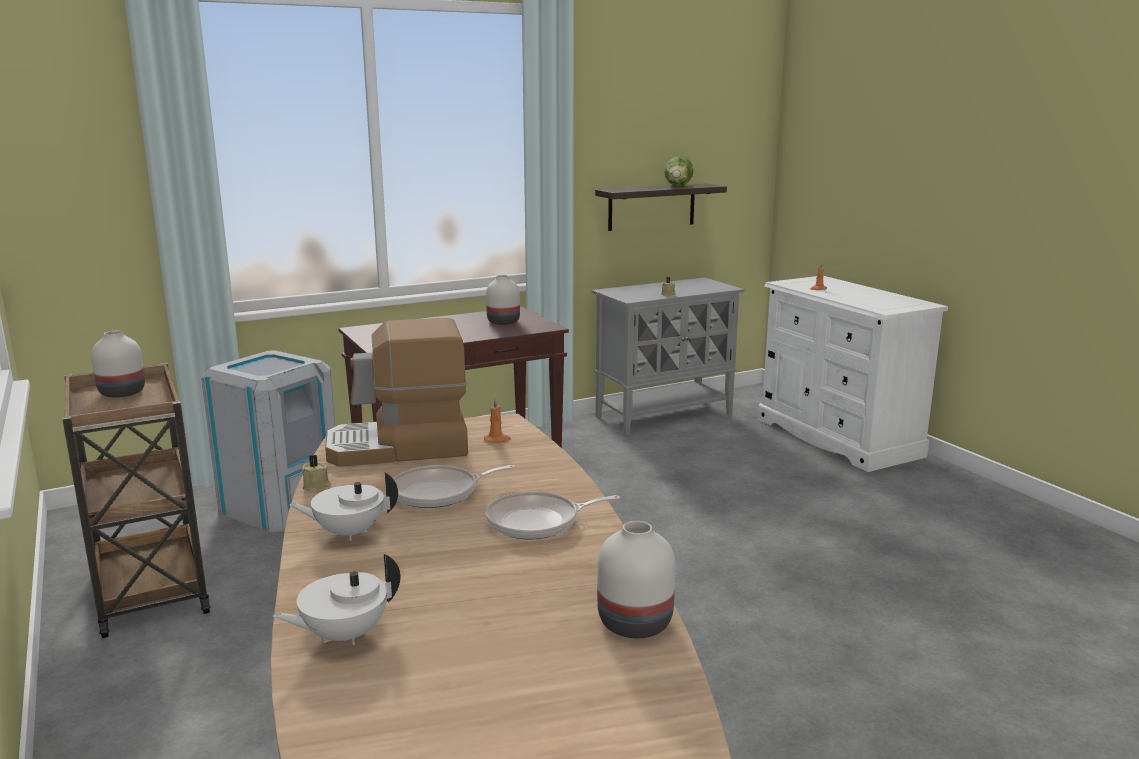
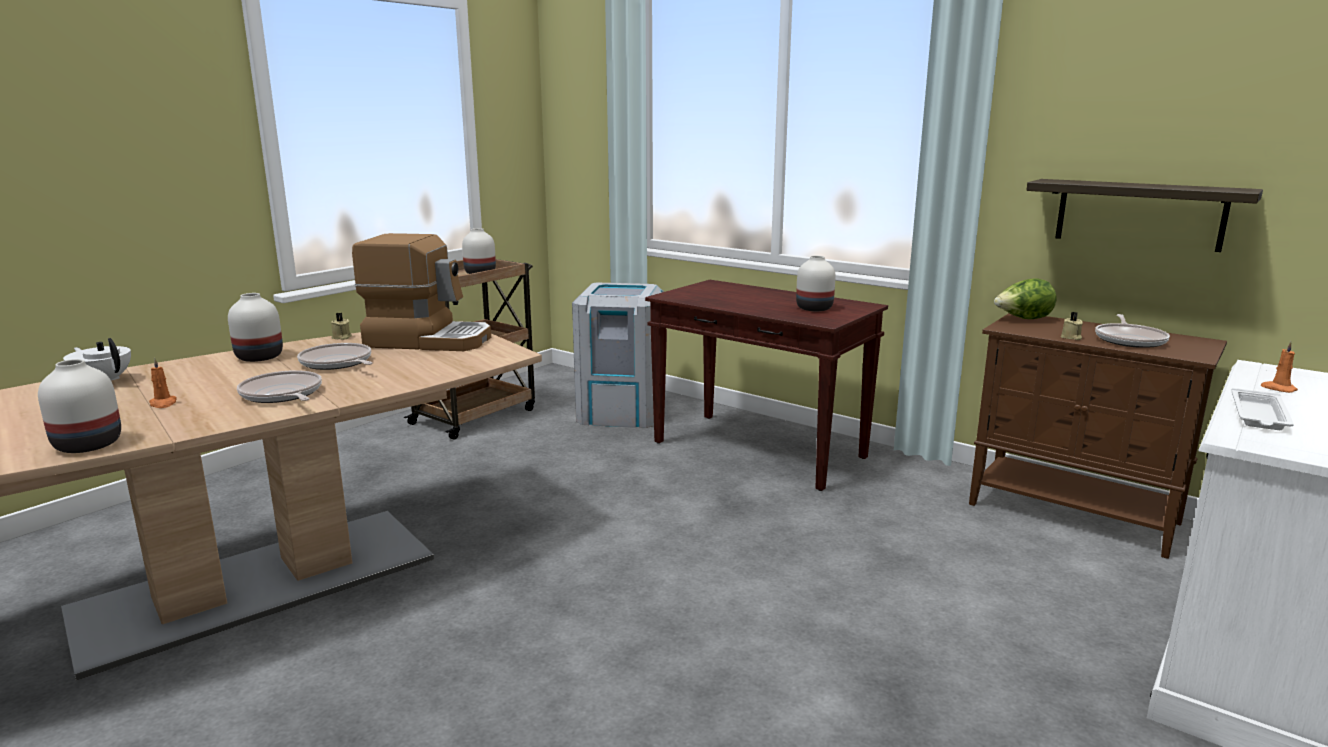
camera: 65 degrees right, 0 degrees up
(349, 533) = (260, 357): white teapot -> white vase
(399, 448) = (429, 340): coffee machine -> coffee machine turned 135 degrees clockwise
(497, 439) = (465, 359): orange candle -> orange candle (163, 404)
(665, 415) = (1074, 514): grey cabinet -> brown cabinet
(678, 186) = (1172, 186): lettuce -> lettuce (1023, 319)
(685, 288) = (1129, 340): none -> frying pan
(855, 300) = (1259, 416): none -> white tray

